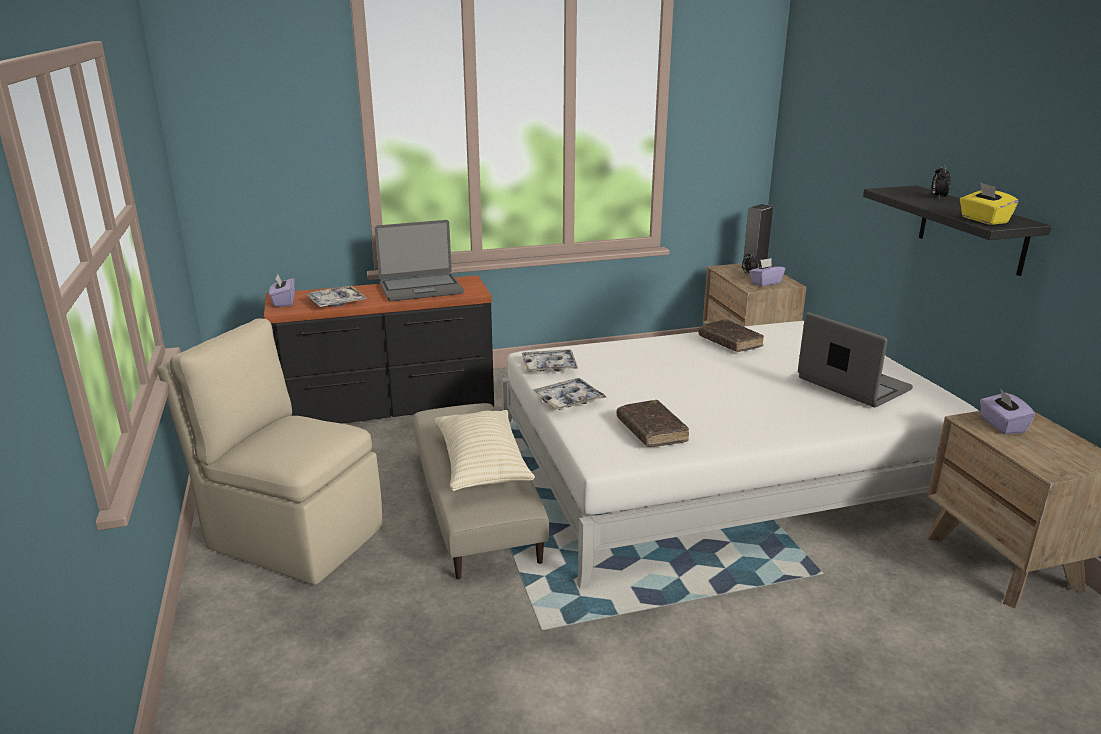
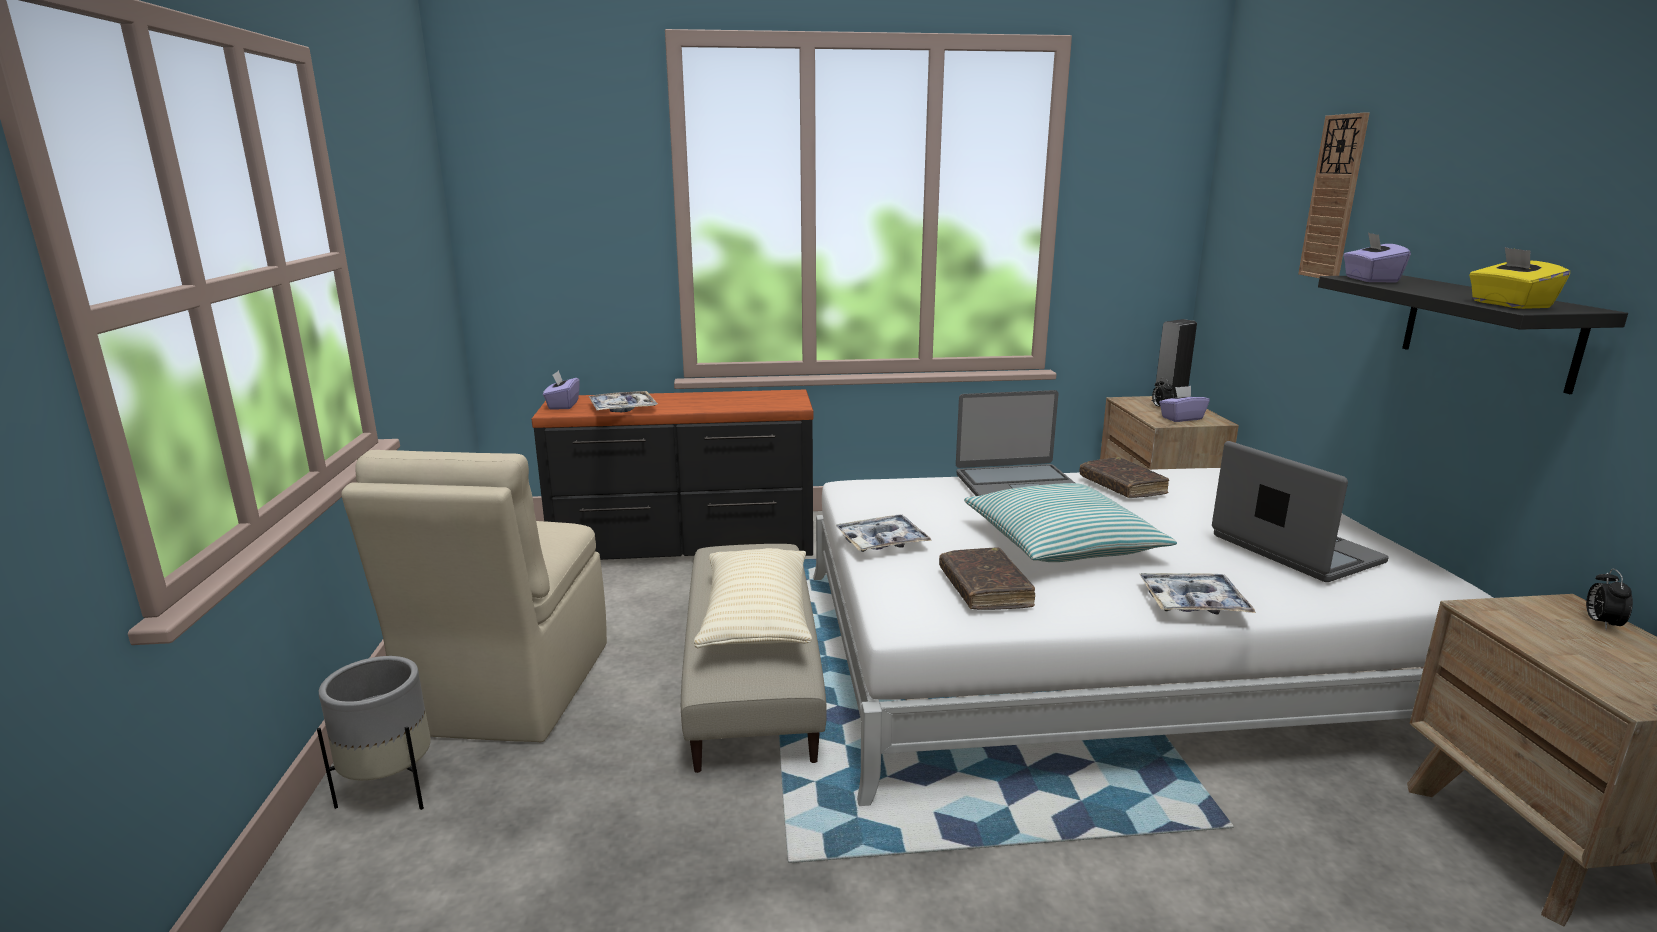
camera: 10 degrees right, 5 degrees down
(233, 617) = (390, 791): none -> grey planter
(292, 535) = (509, 690): beige chair -> beige chair turned 120 degrees counterclockwise
(421, 288) = (730, 399): laptop -> laptop (1016, 484)
(549, 367) = (869, 500): tray -> tray (1193, 603)
(696, 391) = (1061, 542): none -> pillow
(871, 123) = (1334, 198): none -> wall clock
(938, 197) = (1433, 284): alarm clock -> alarm clock (1601, 623)
(1001, 425) = (1539, 621): purple tissue box -> purple tissue box (1370, 280)

